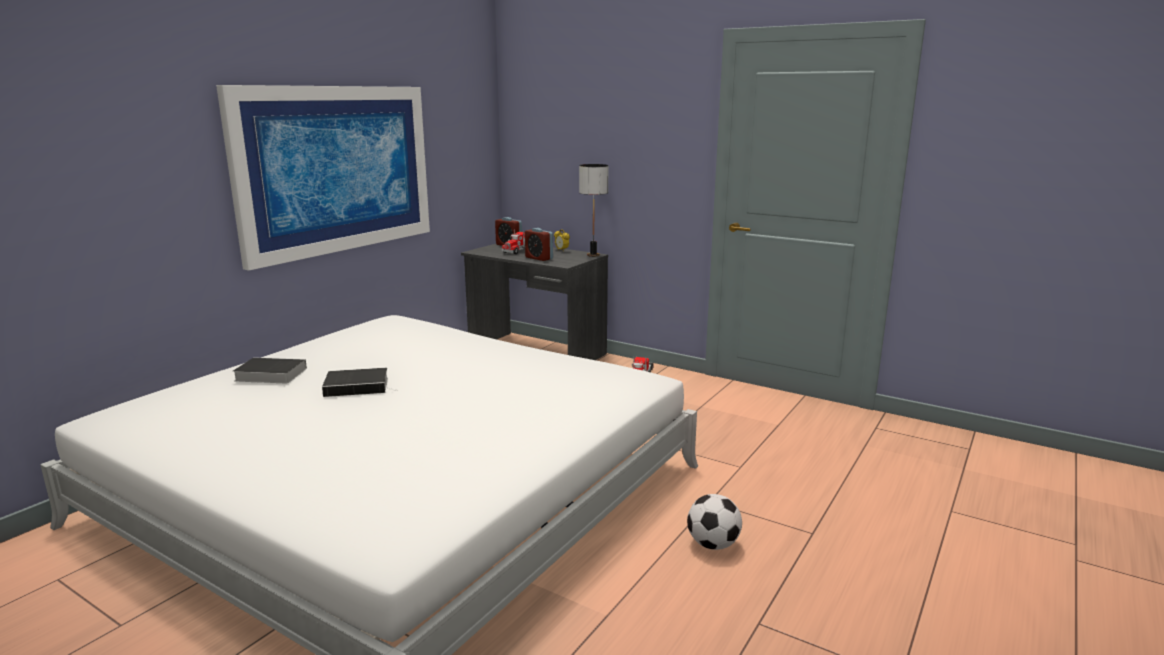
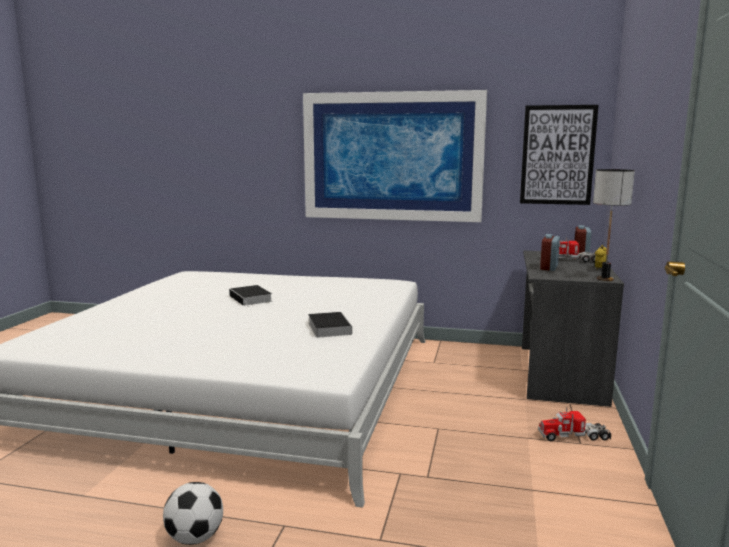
camera: 70 degrees right, 5 degrees down
(268, 375) = (261, 281): book -> book (328, 328)
(470, 153) = (557, 155): none -> picture

